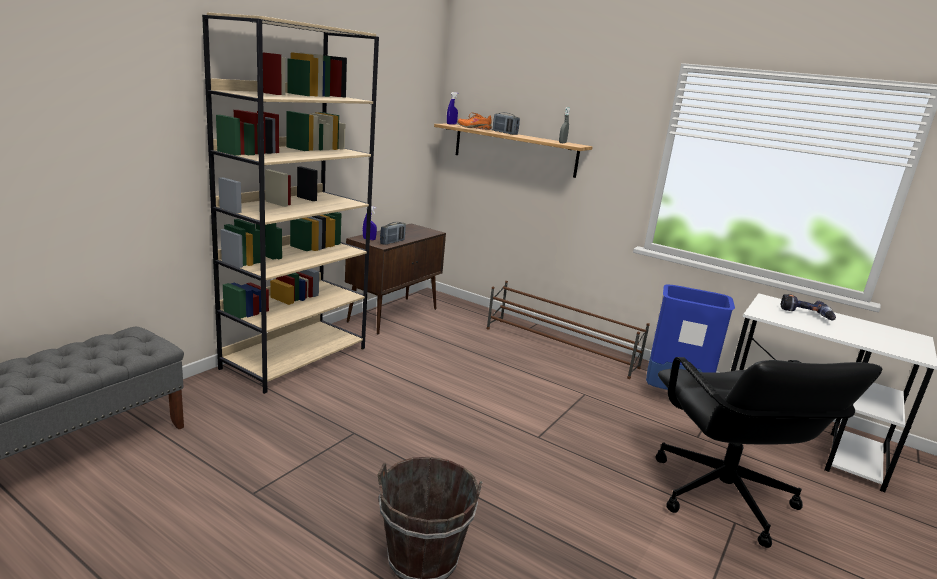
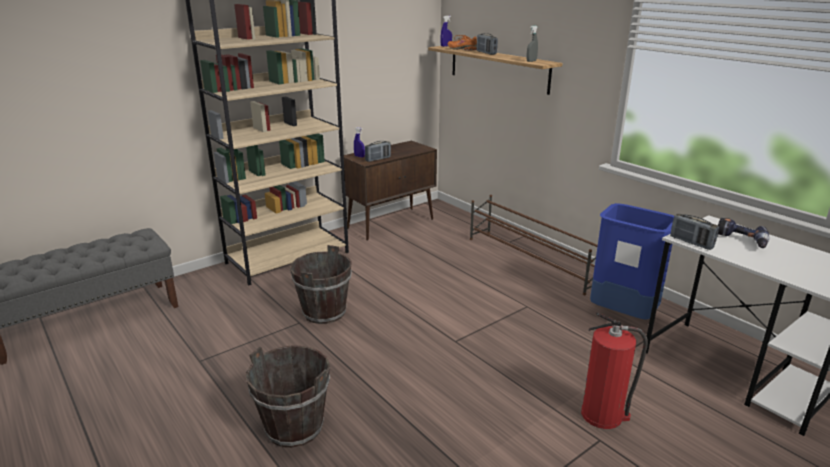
camera: 20 degrees right, 5 degrees up
(377, 418) = (324, 312): none -> brown bucket
(721, 497) = (603, 415): black office chair -> fire extinguisher
(770, 318) = (691, 242): none -> radio

